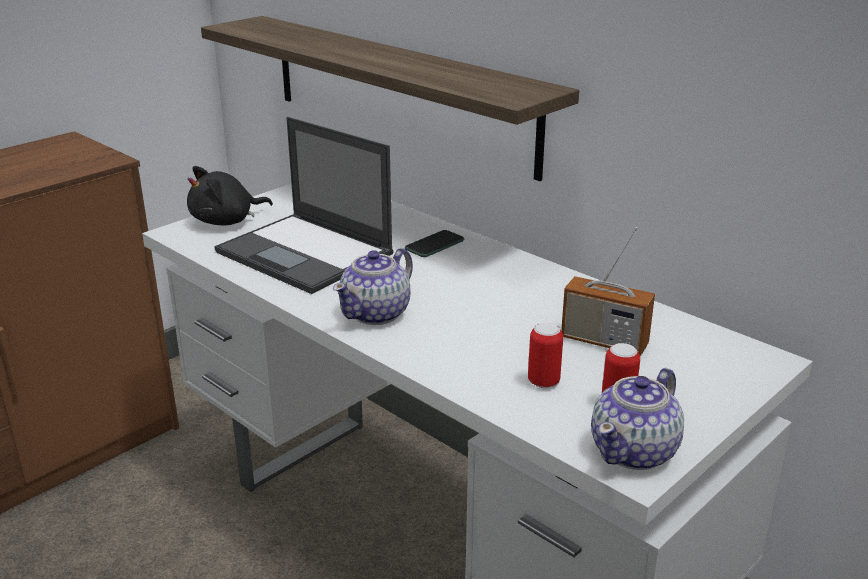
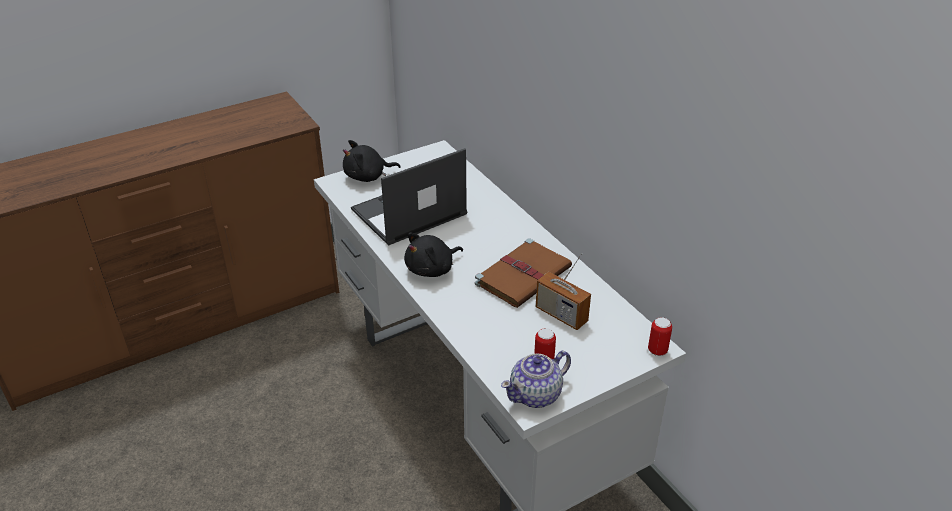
camera: 15 degrees right, 10 degrees up
(306, 253) = (408, 213): laptop -> laptop turned 90 degrees clockwise
(377, 313) = (432, 269): teapot -> black plush toy
(398, 92) = (489, 103): shelf -> none
(434, 245) = (492, 218): phone -> none
(519, 302) = (524, 275): none -> brown book
(543, 382) = (508, 338): can -> can (657, 350)

